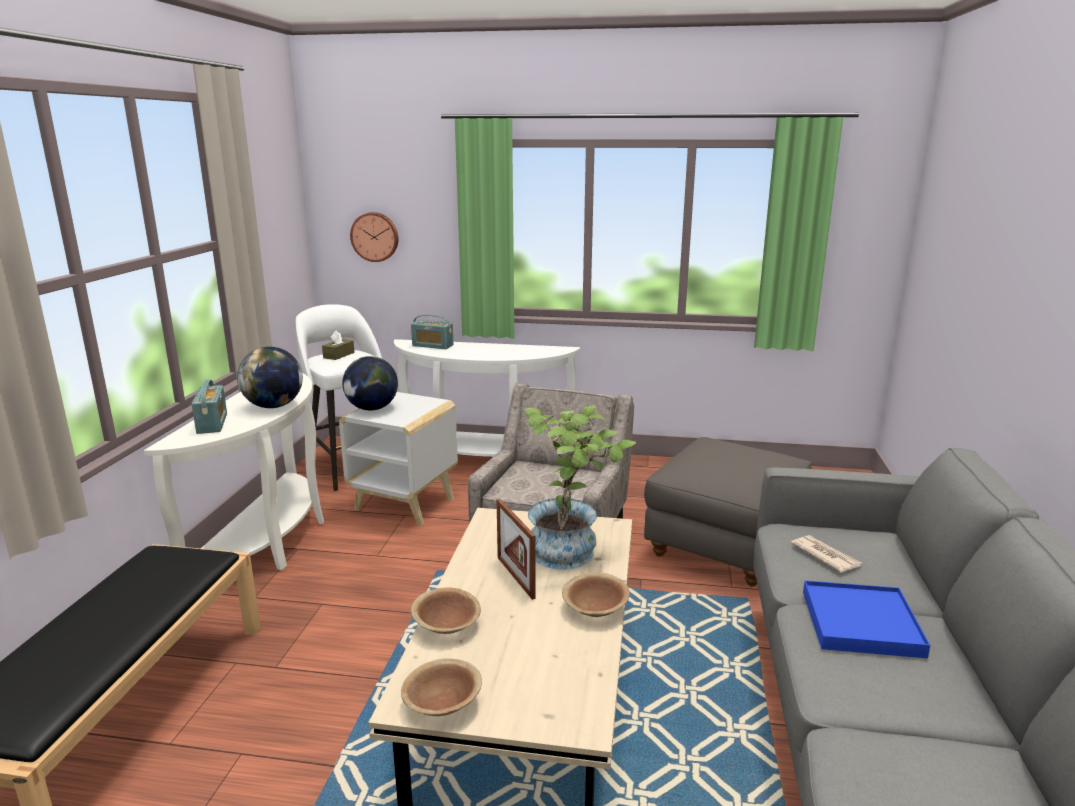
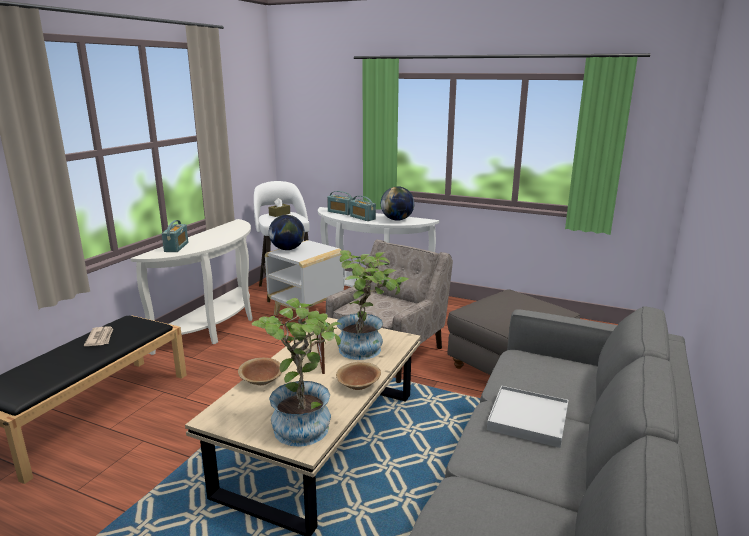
camera: 15 degrees right, 0 degrees up
(274, 406) = (218, 240): globe -> globe (397, 220)
(375, 236) = (313, 138): wall clock -> none
(442, 704) = (231, 422): brown bowl -> none
(471, 352) = (362, 218): none -> radio
(554, 684) = (303, 423): none -> potted plant
(825, 556) = (535, 374): newspaper -> newspaper (100, 338)
(861, 623) = (528, 419): blue tray -> white tray

